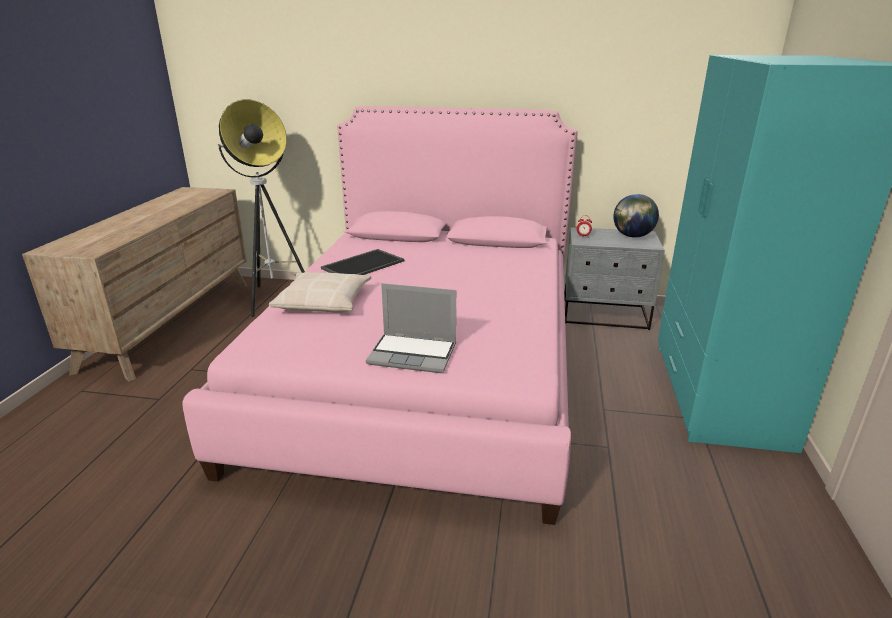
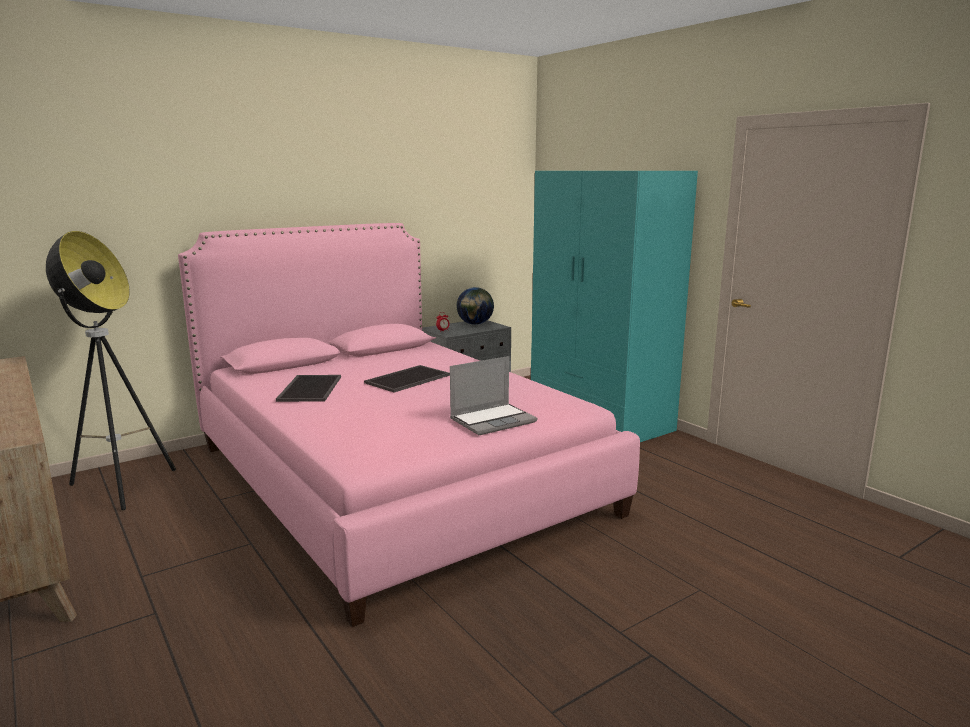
camera: 45 degrees left, 10 degrees down
(324, 301) = (342, 418): beige pillow -> none
(444, 281) = (408, 379): none -> tray

